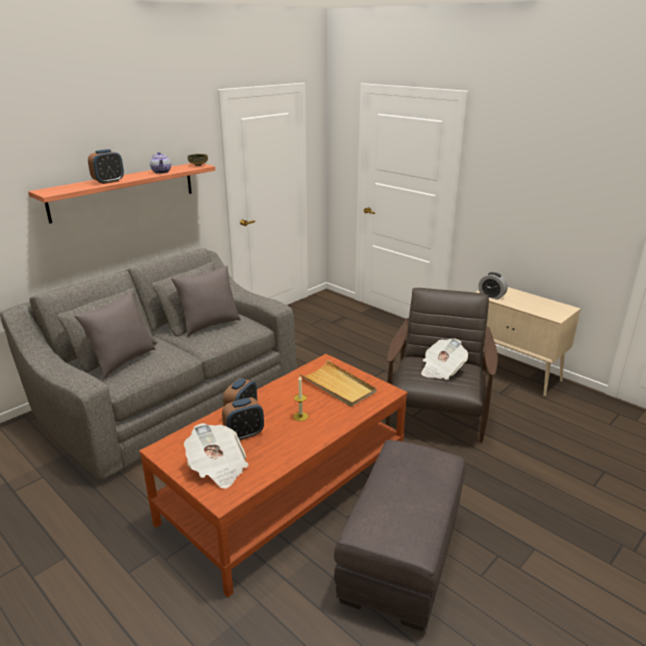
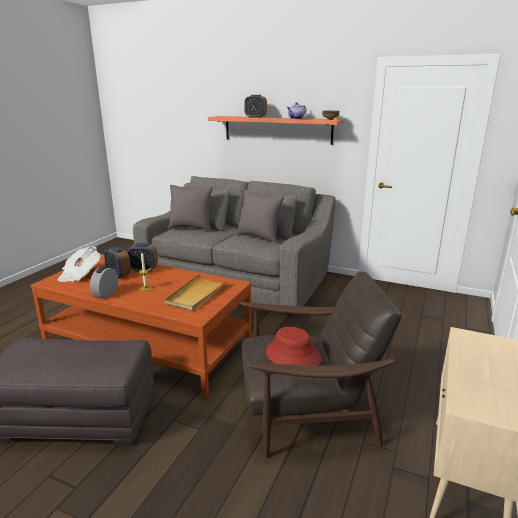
camera: 70 degrees right, 5 degrees down
(441, 370) = (292, 355): newspaper -> red hat
(491, 296) = (467, 342): alarm clock -> alarm clock (106, 293)

